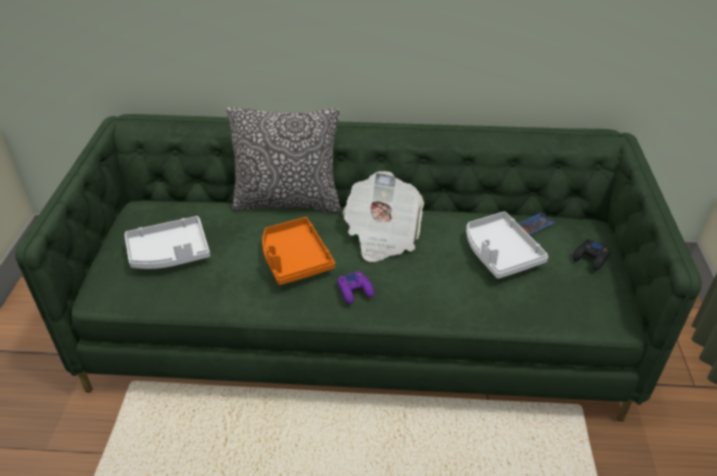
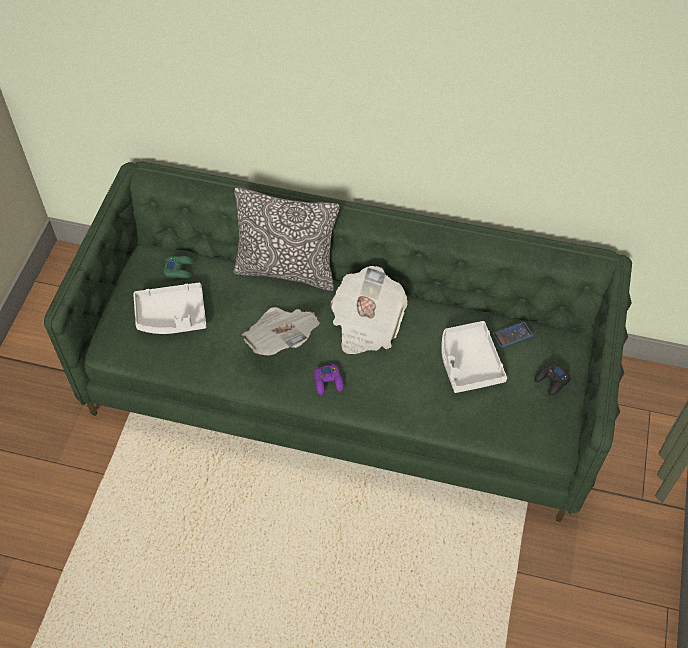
camera: 10 degrees right, 15 degrees up
(174, 213) = (179, 270): none -> green game controller
(294, 259) = (281, 340): orange tray -> newspaper

